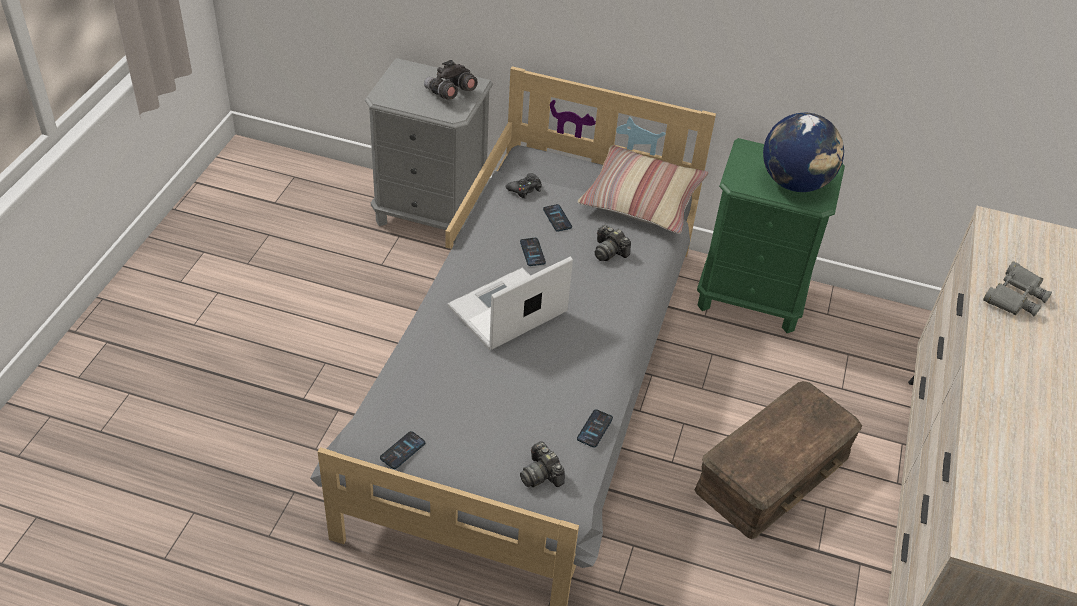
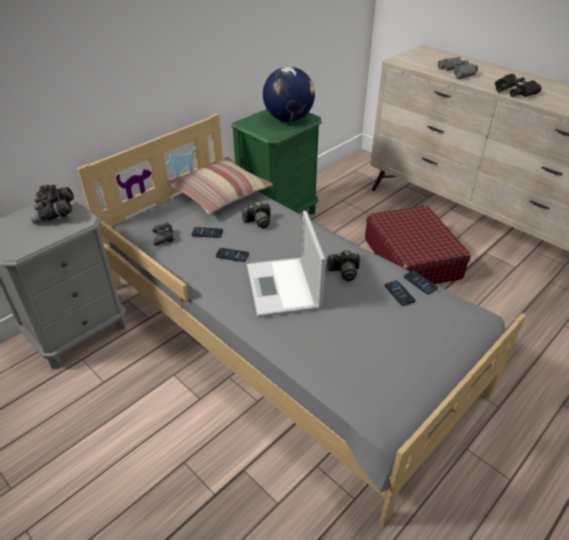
camera: 60 degrees left, 5 degrees down
(402, 450) = (404, 397): phone -> phone (399, 293)
(541, 474) = (454, 322): camera -> camera (344, 272)
(772, 471) = (411, 258): brown storage box -> red suitcase
(999, 372) = (514, 91): none -> black binoculars

